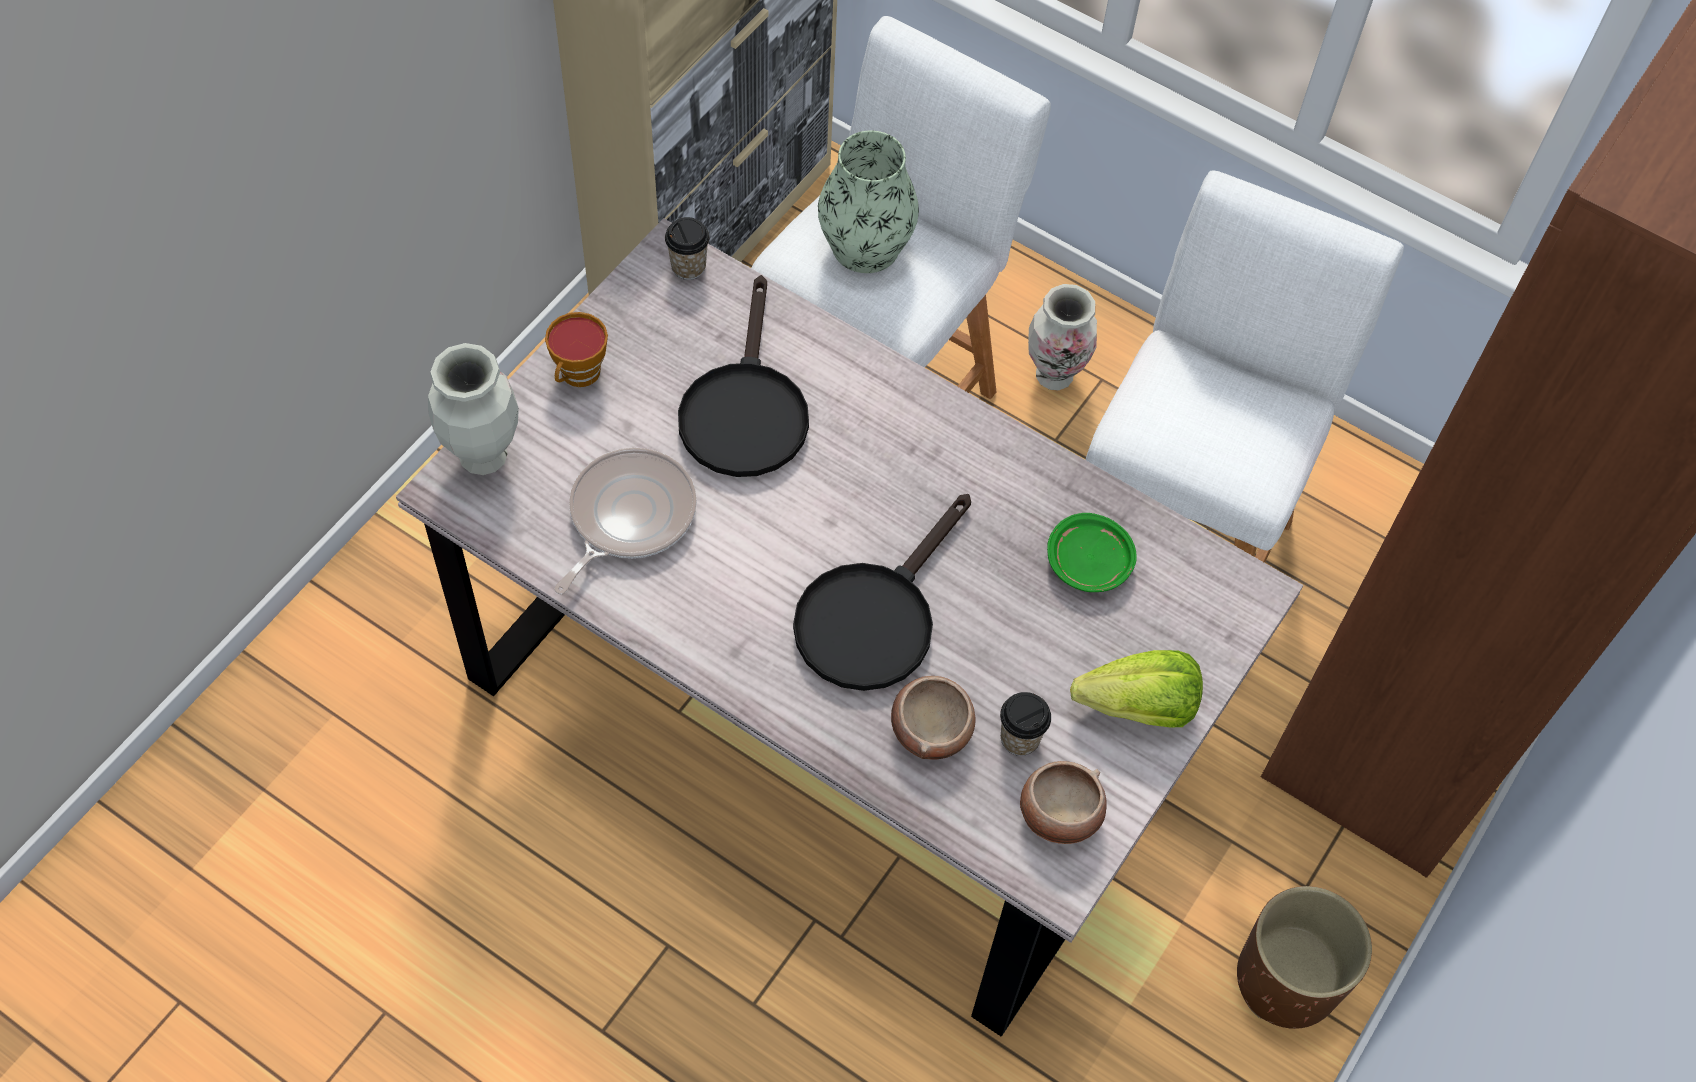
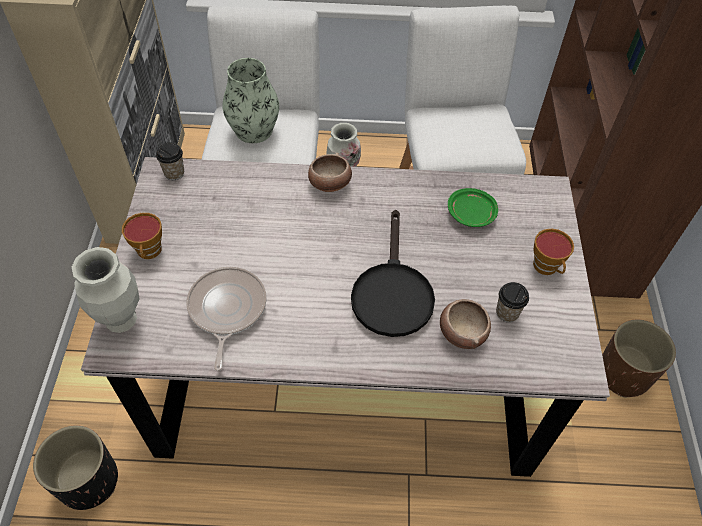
camera: 30 degrees left, 5 degrees down
(363, 661) = (88, 481): none -> black planter
(744, 408) = (251, 226): black frying pan -> none
(1058, 815) = (554, 339): bowl -> bowl (329, 184)
(1138, 707) = (547, 267): lettuce -> cup

